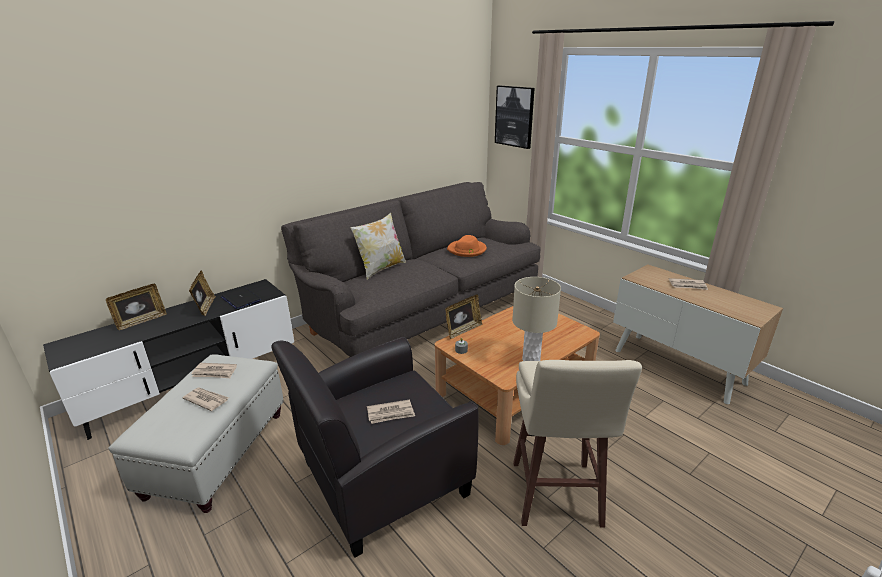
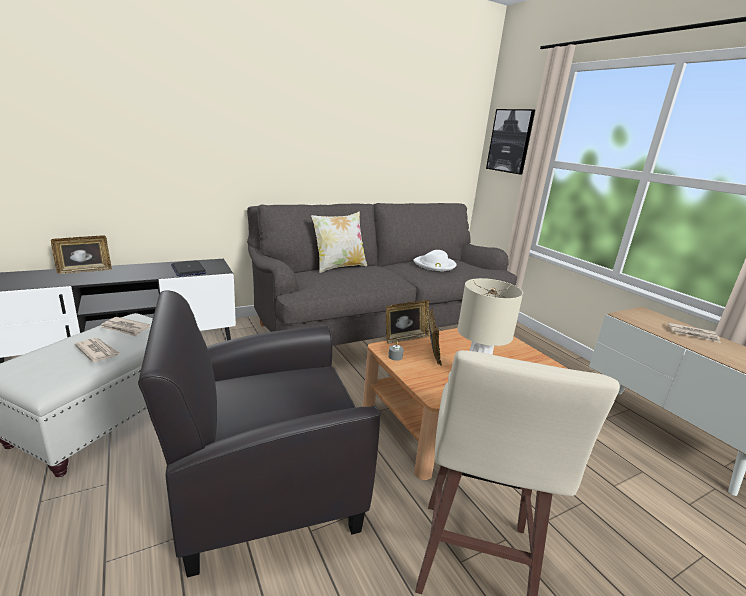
camera: 10 degrees right, 5 degrees down
(205, 307) = (151, 270): picture frame -> picture frame (432, 353)
(391, 413) = (280, 404): newspaper -> none
(467, 250) = (435, 265): orange hat -> white hat

